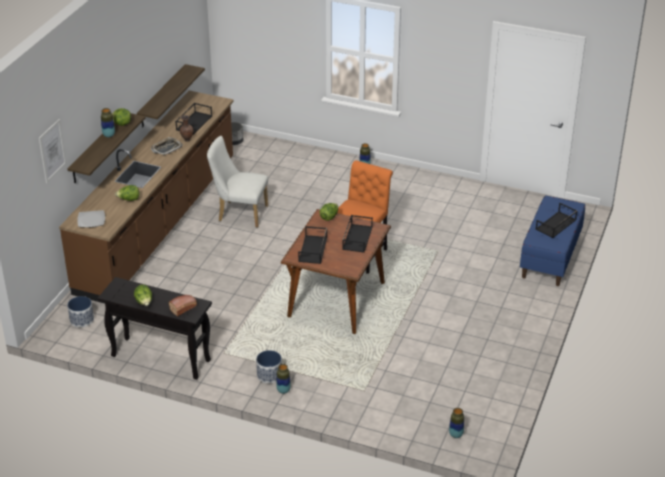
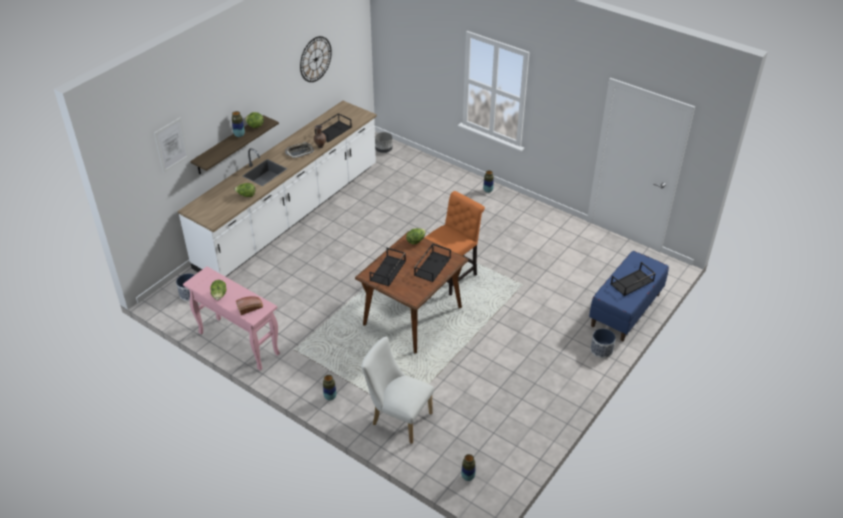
camera: 15 degrees right, 5 degrees up
(91, 220) = (206, 209): plate -> none
(159, 224) = (290, 216): brown counter -> white counter
(160, 358) = (238, 343): black console table -> pink console table
(162, 96) = (311, 104): shelf -> none
(164, 45) = (315, 59): none -> wall clock
(239, 213) = (361, 217): white chair -> white chair (398, 418)
(269, 375) = (323, 379): planter -> planter (601, 350)

